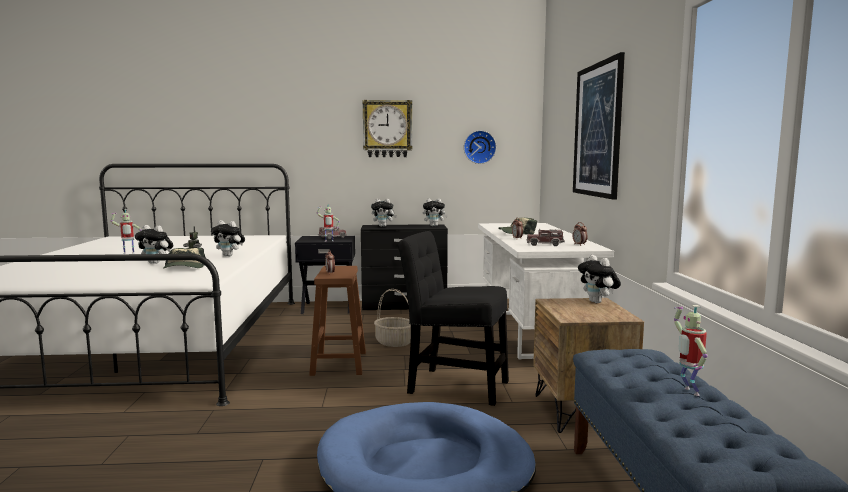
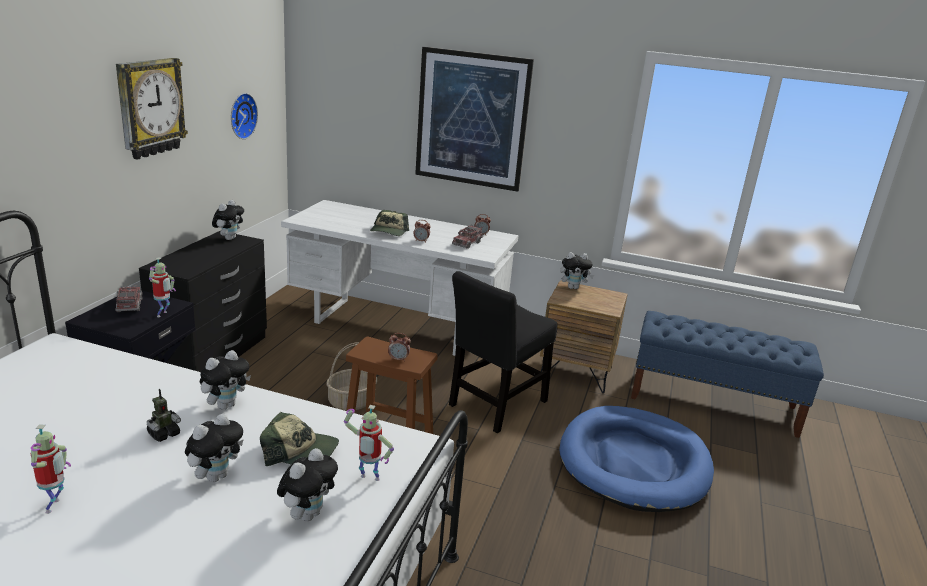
camera: 70 degrees left, 15 degrees up
(383, 226) = (184, 261): plush toy -> plush toy (307, 514)
(688, 391) = (725, 331): toy robot -> toy robot (368, 479)

